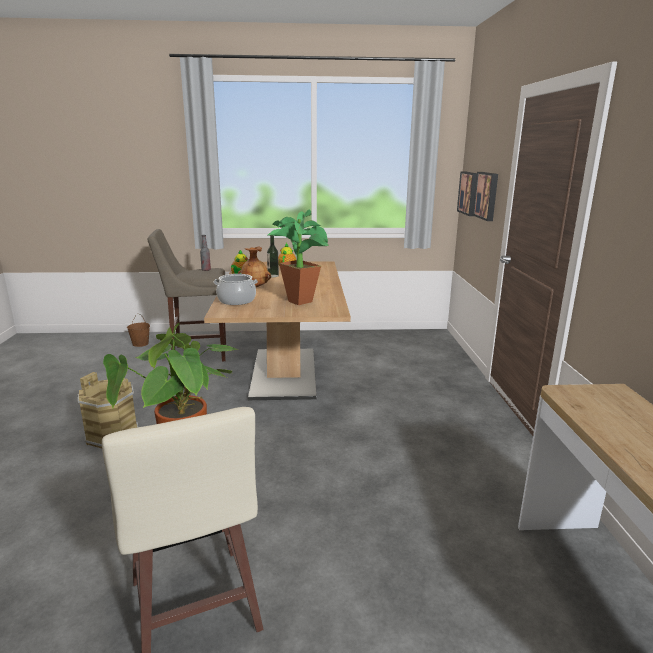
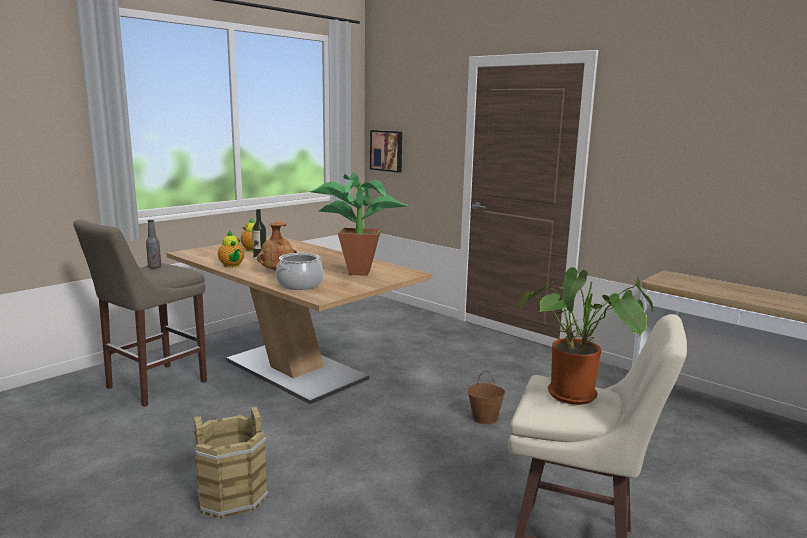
camera: 45 degrees left, 5 degrees down
(140, 344) = (40, 403): brown bucket -> brown bucket (485, 418)
(487, 195) = (425, 151): picture -> none

